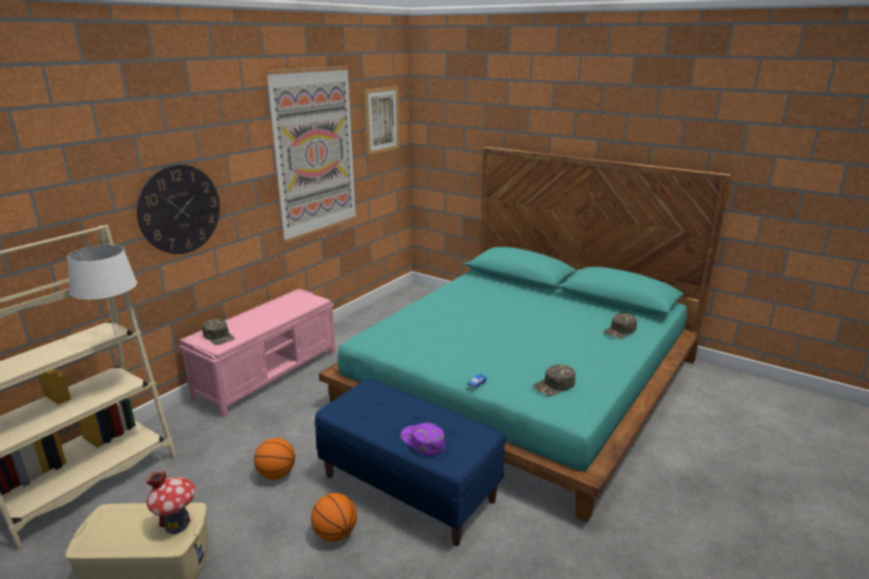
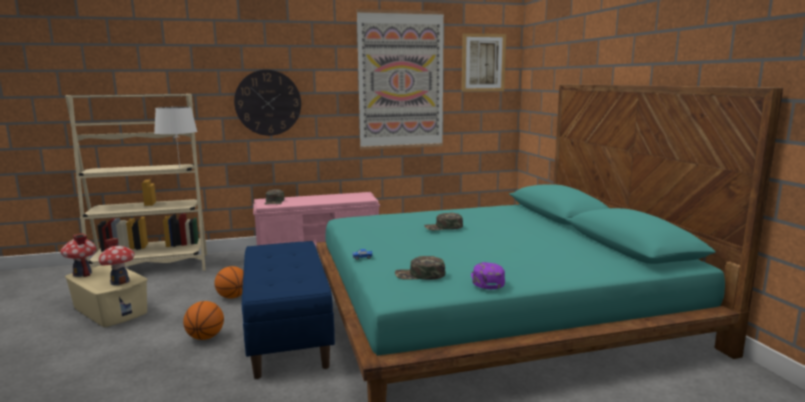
camera: 40 degrees right, 10 degrees down
(90, 541) = (82, 273): none -> toy house
(422, 441) = (268, 277): purple cap -> purple cap (486, 280)
(620, 330) = (576, 263): green cap -> green cap (443, 227)

